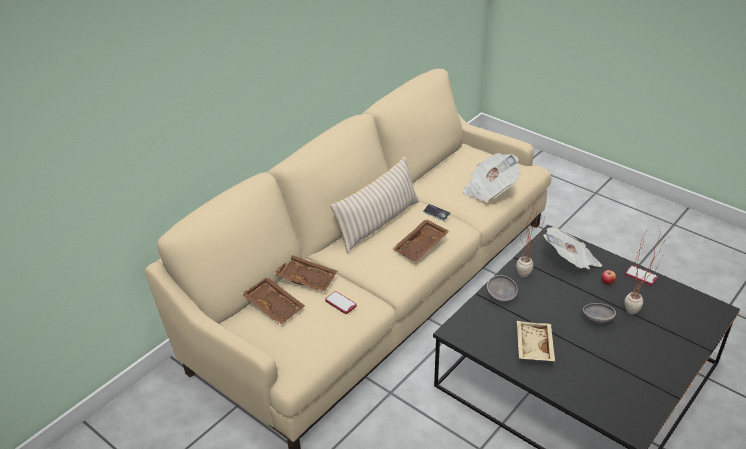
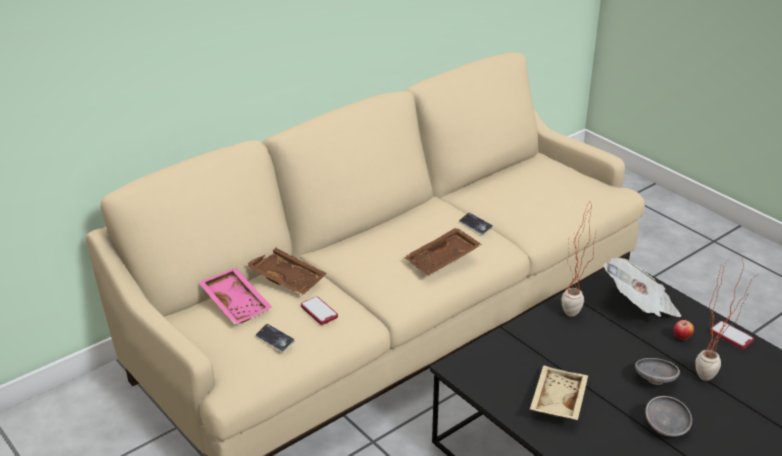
camera: 10 degrees right, 5 degrees down
(274, 305) = (237, 302): brown tray -> pink tray
(314, 332) = (275, 340): none -> phone
(378, 223) = (397, 227): beige pillow -> none
(489, 189) = (554, 206): newspaper -> none
(501, 296) = (533, 334): grey bowl -> grey bowl (666, 428)

